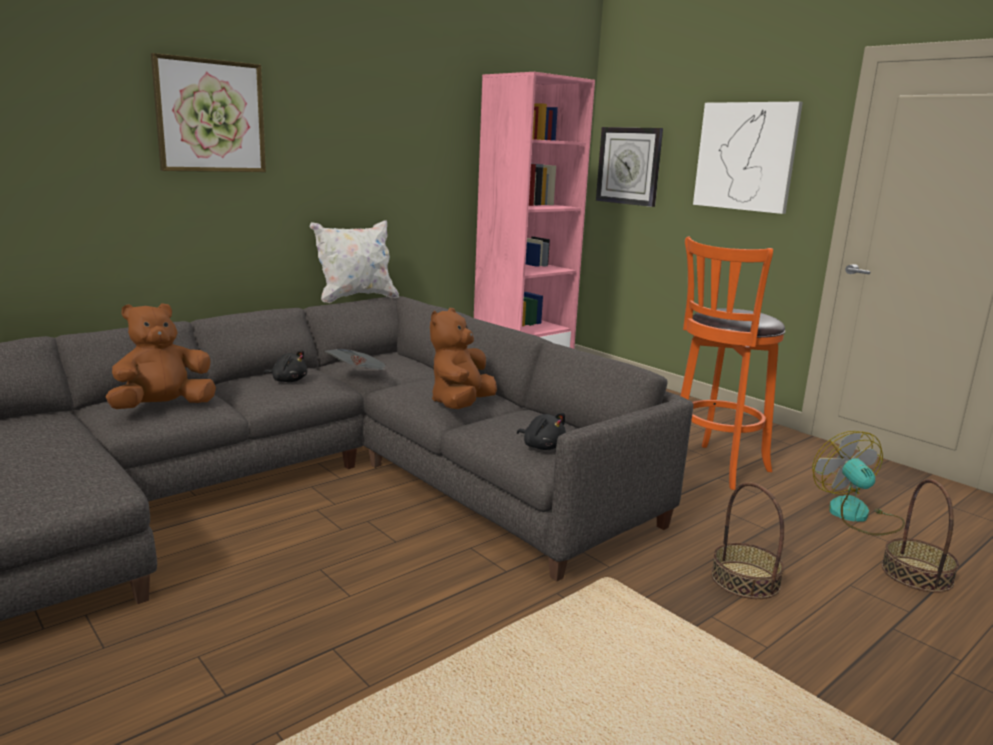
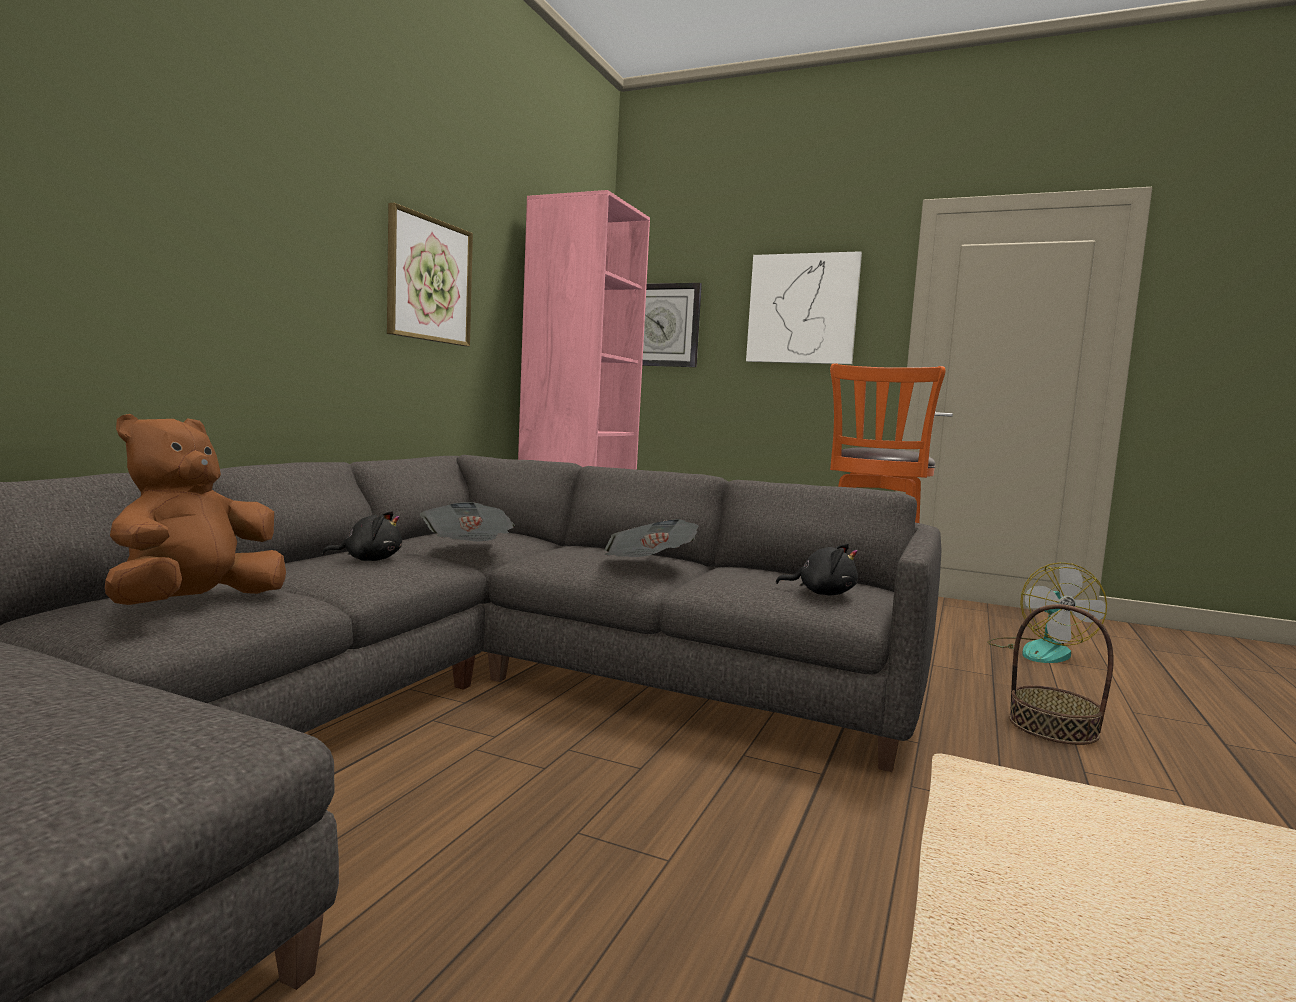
camera: 25 degrees left, 10 degrees down
(210, 116) = (216, 156): picture -> picture (429, 280)
(355, 298) = (403, 456): white pillow -> none
(461, 405) = (649, 566): brown plush toy -> newspaper
(857, 516) = (1039, 651): fan -> fan turned 135 degrees counterclockwise
(917, 574) = (1159, 691): basket -> none

